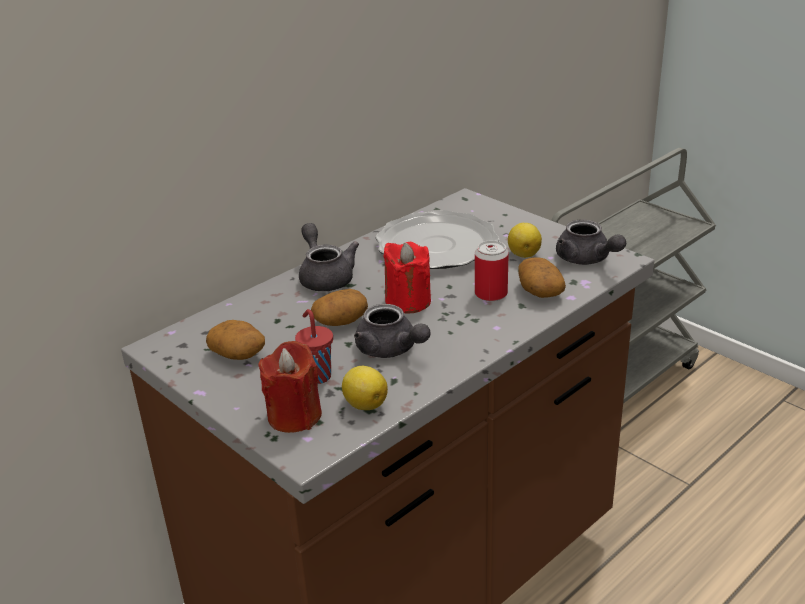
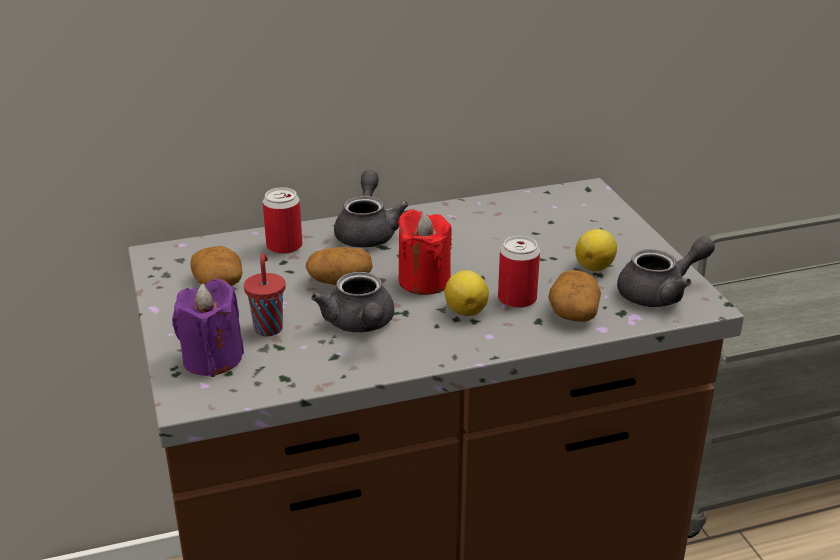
camera: 25 degrees right, 0 degrees up
(266, 308) = (284, 246): none -> can
(294, 416) = (212, 359): red candle -> purple candle
(365, 404) = (286, 370): lemon -> lemon (466, 310)
(437, 245) = (510, 231): plate -> none
(586, 259) = (660, 293): grey teapot -> grey teapot turned 105 degrees counterclockwise

